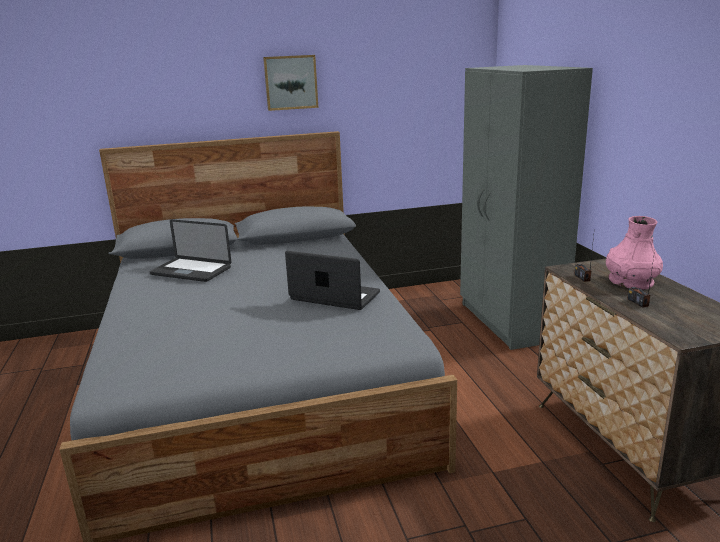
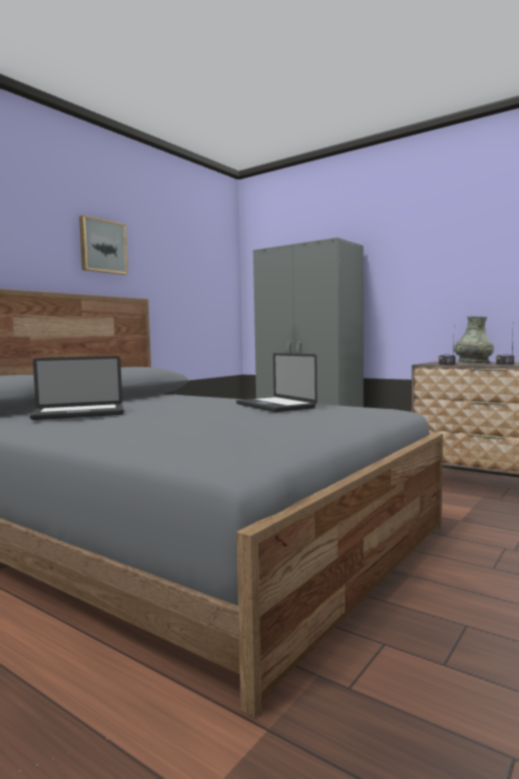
camera: 40 degrees left, 15 degrees down
(335, 296) = (275, 406): laptop -> laptop turned 105 degrees counterclockwise
(630, 281) = (473, 363): pink vase -> grey vase

